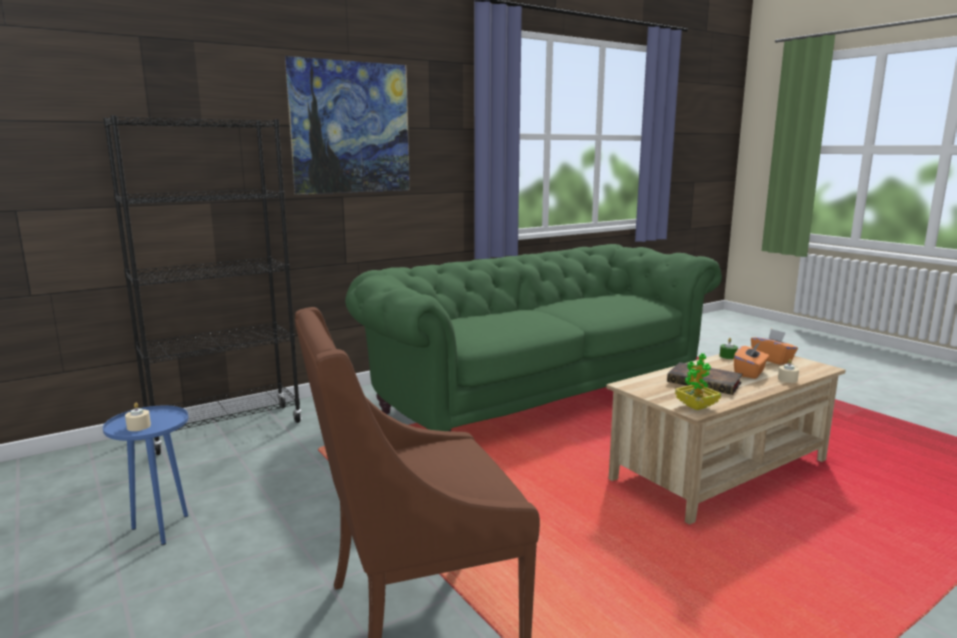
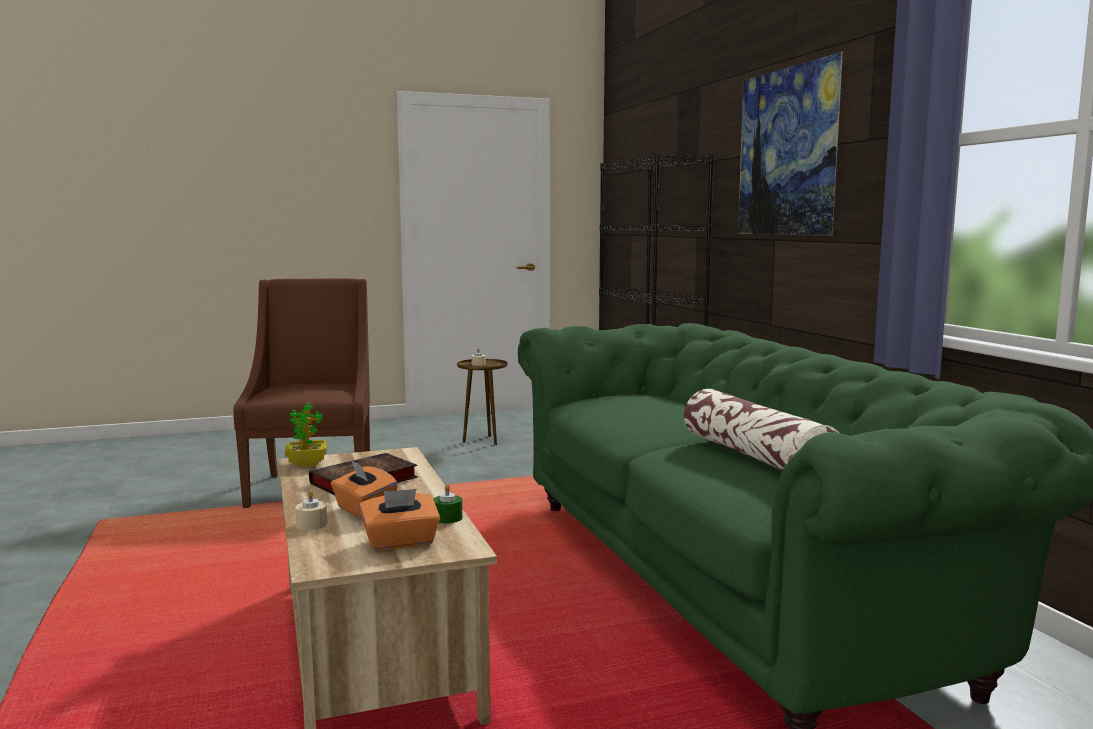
camera: 105 degrees right, 5 degrees down
(161, 529) = (483, 440): blue side table -> brown side table
(590, 303) = (756, 457): none -> pillow

